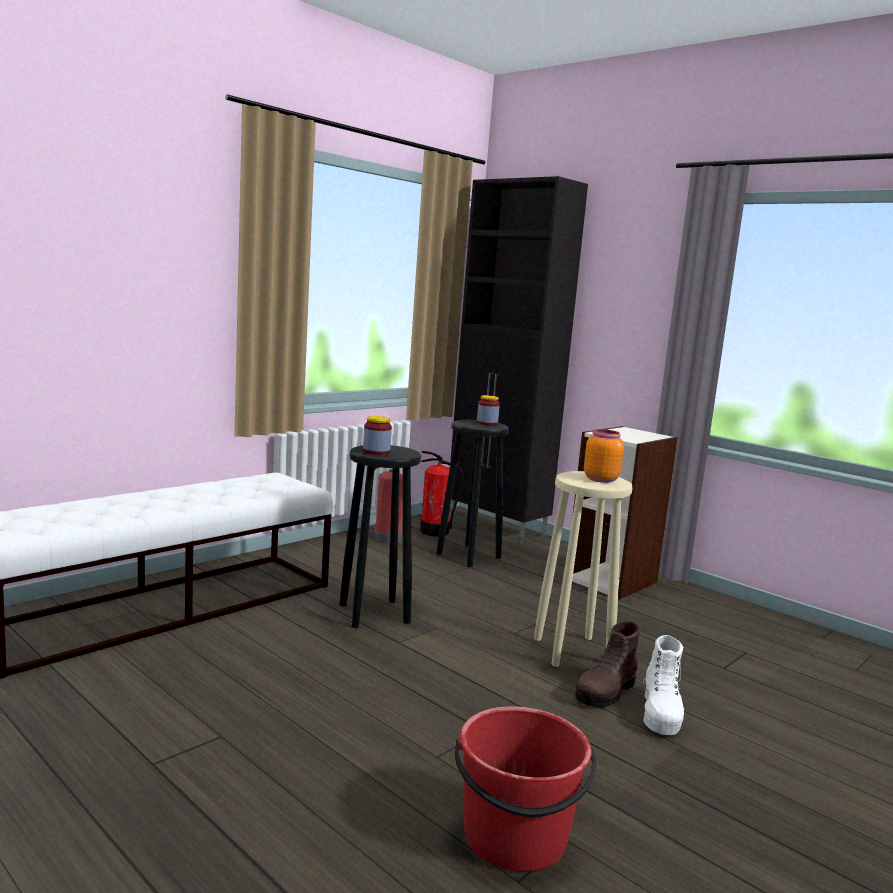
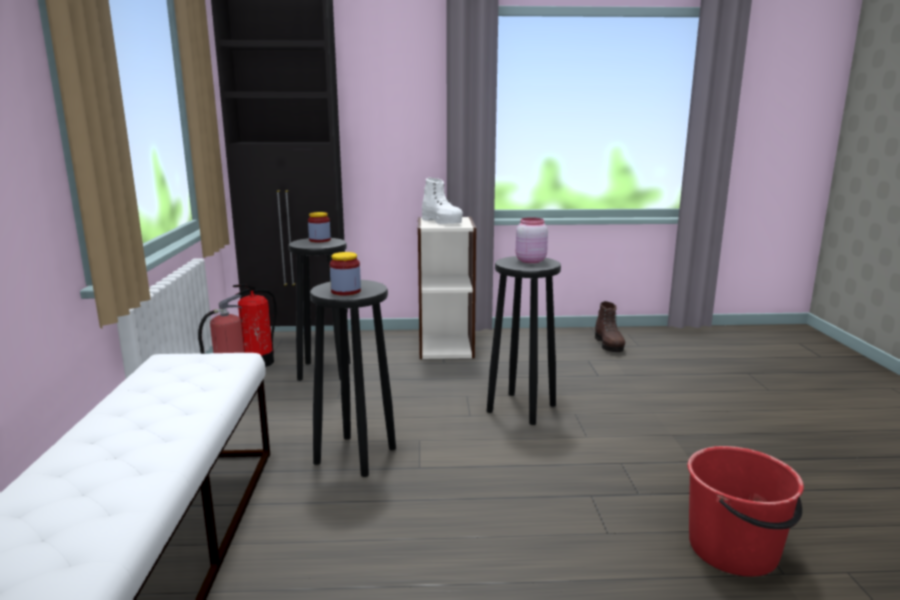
camera: 45 degrees left, 5 degrees up
(573, 651) = (522, 408): beige stool -> black stool
(600, 479) = (530, 261): orange jar -> pink jar
(606, 692) = (587, 425): brown boot -> brown boot (609, 345)
(660, 714) = (631, 422): white boot -> white boot (442, 221)

